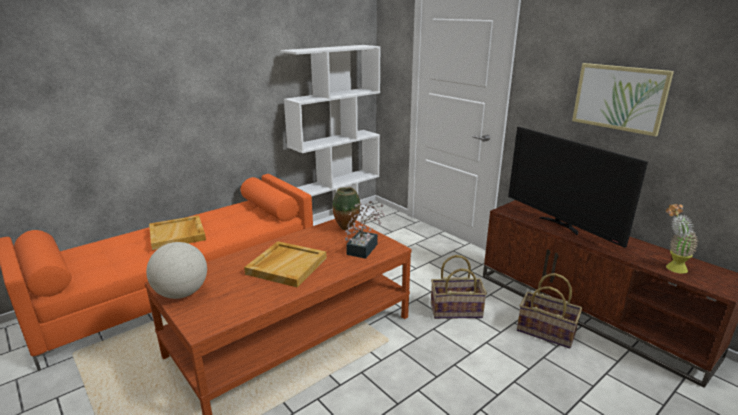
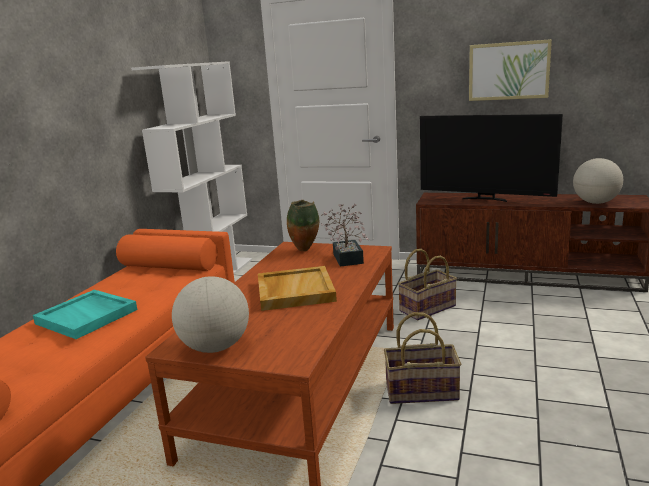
camera: 30 degrees left, 5 degrees down
(178, 234) = (88, 316): beige tray -> turquoise tray
(546, 331) = (513, 297): basket -> basket (422, 391)
(670, 268) = (595, 202): potted plant -> globe

